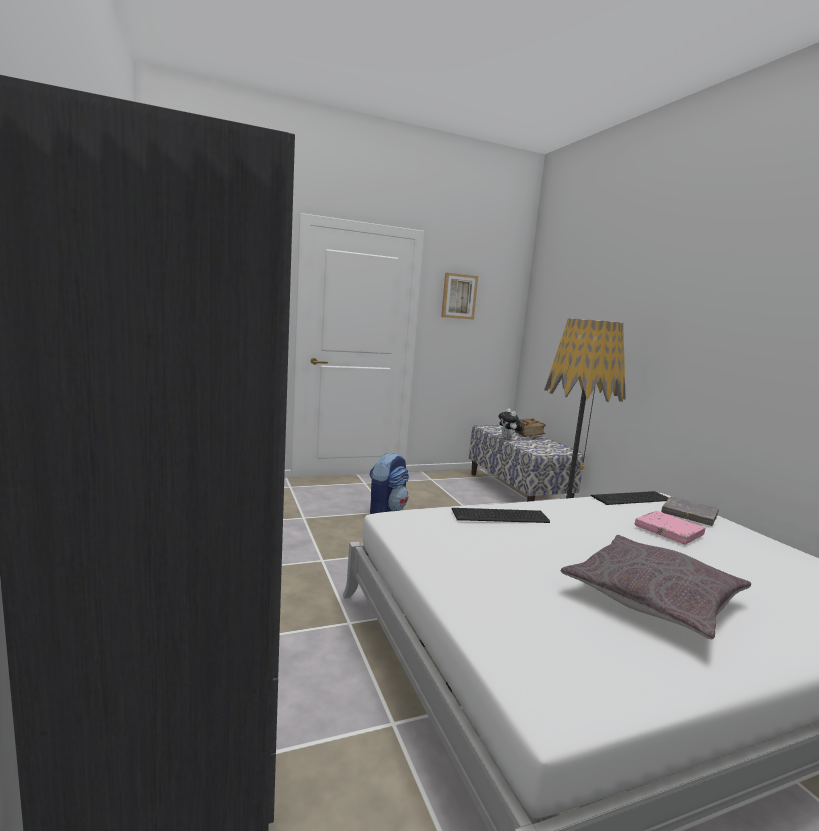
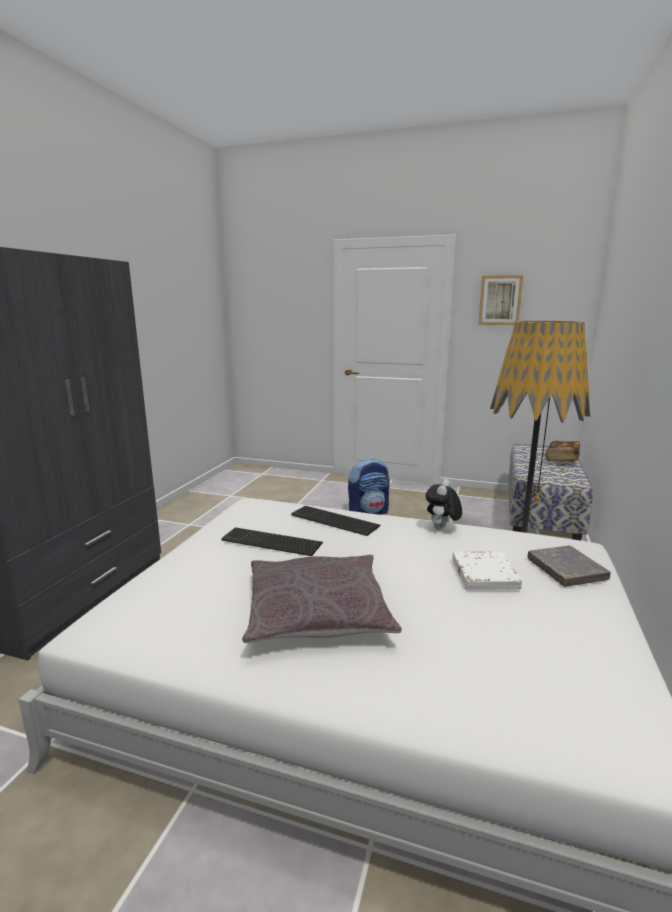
camera: 40 degrees right, 5 degrees up
(508, 438) = (524, 460): plush toy -> plush toy (441, 529)
(632, 498) = (528, 539): keyboard -> keyboard (272, 542)
(668, 531) = (484, 575): pink book -> white book

